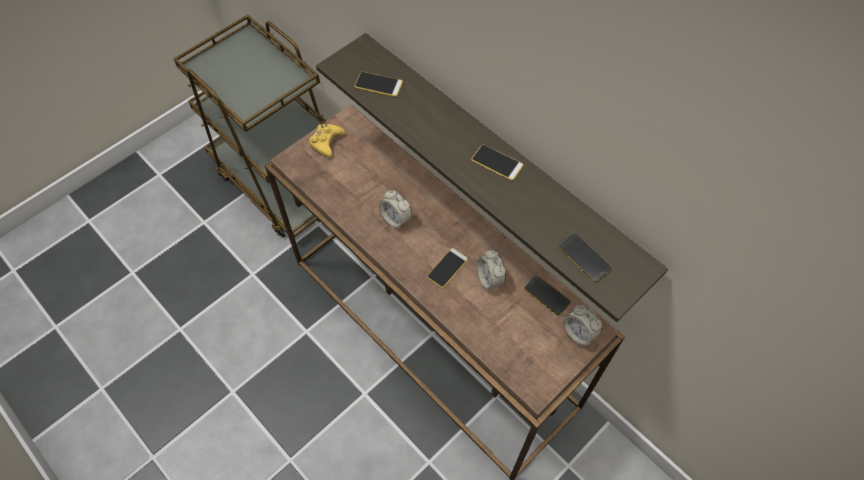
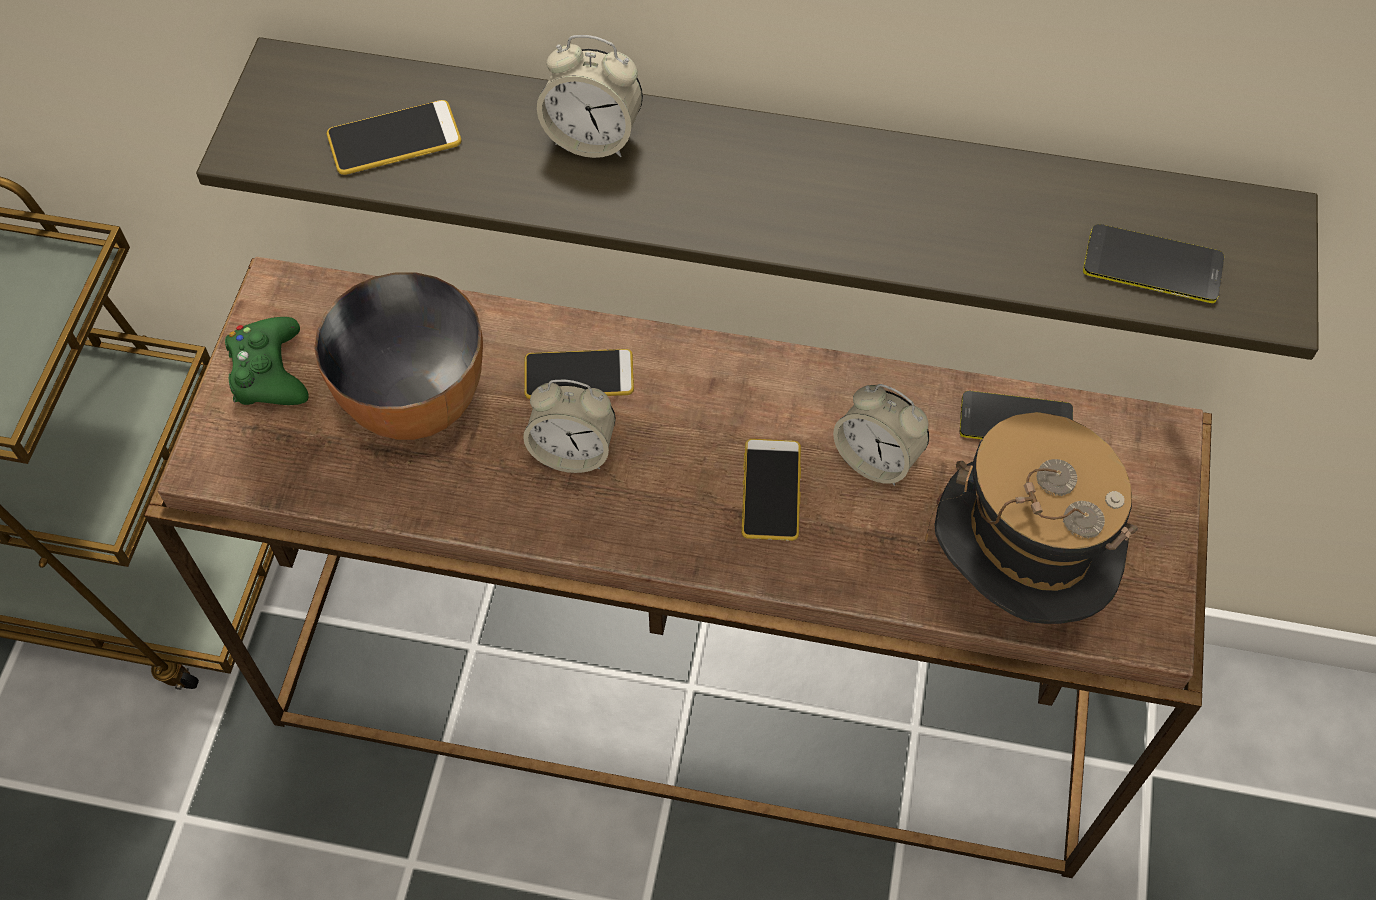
camera: 35 degrees left, 0 degrees up
(326, 142) = (269, 372): yellow game controller -> green game controller
(361, 176) = (414, 402): none -> bowl
(497, 163) = (809, 169): phone -> phone (579, 375)
(502, 345) = (1012, 580): none -> hat
(578, 333) = (1135, 459): alarm clock -> alarm clock (593, 138)

